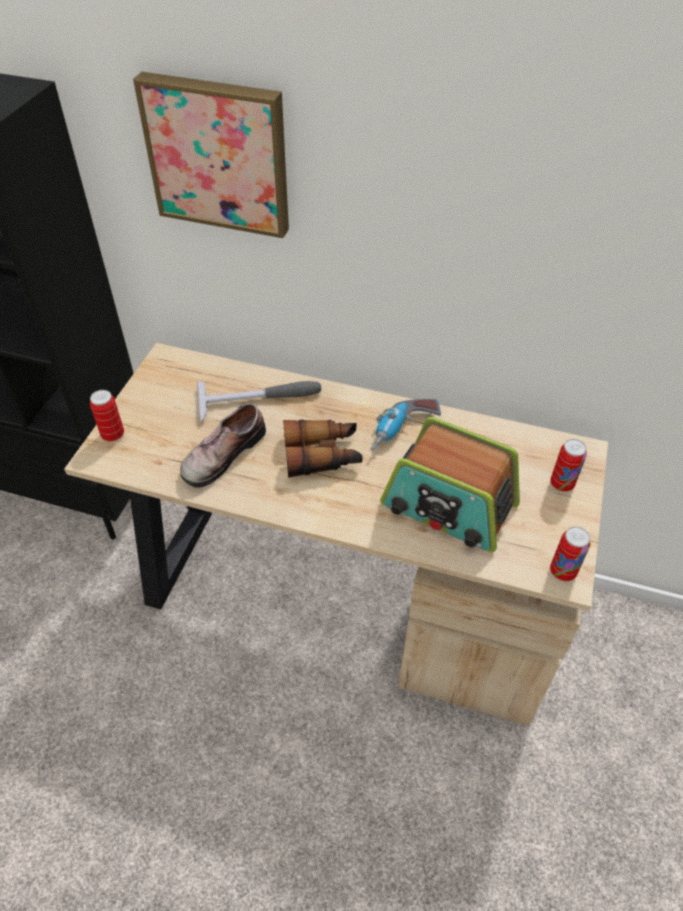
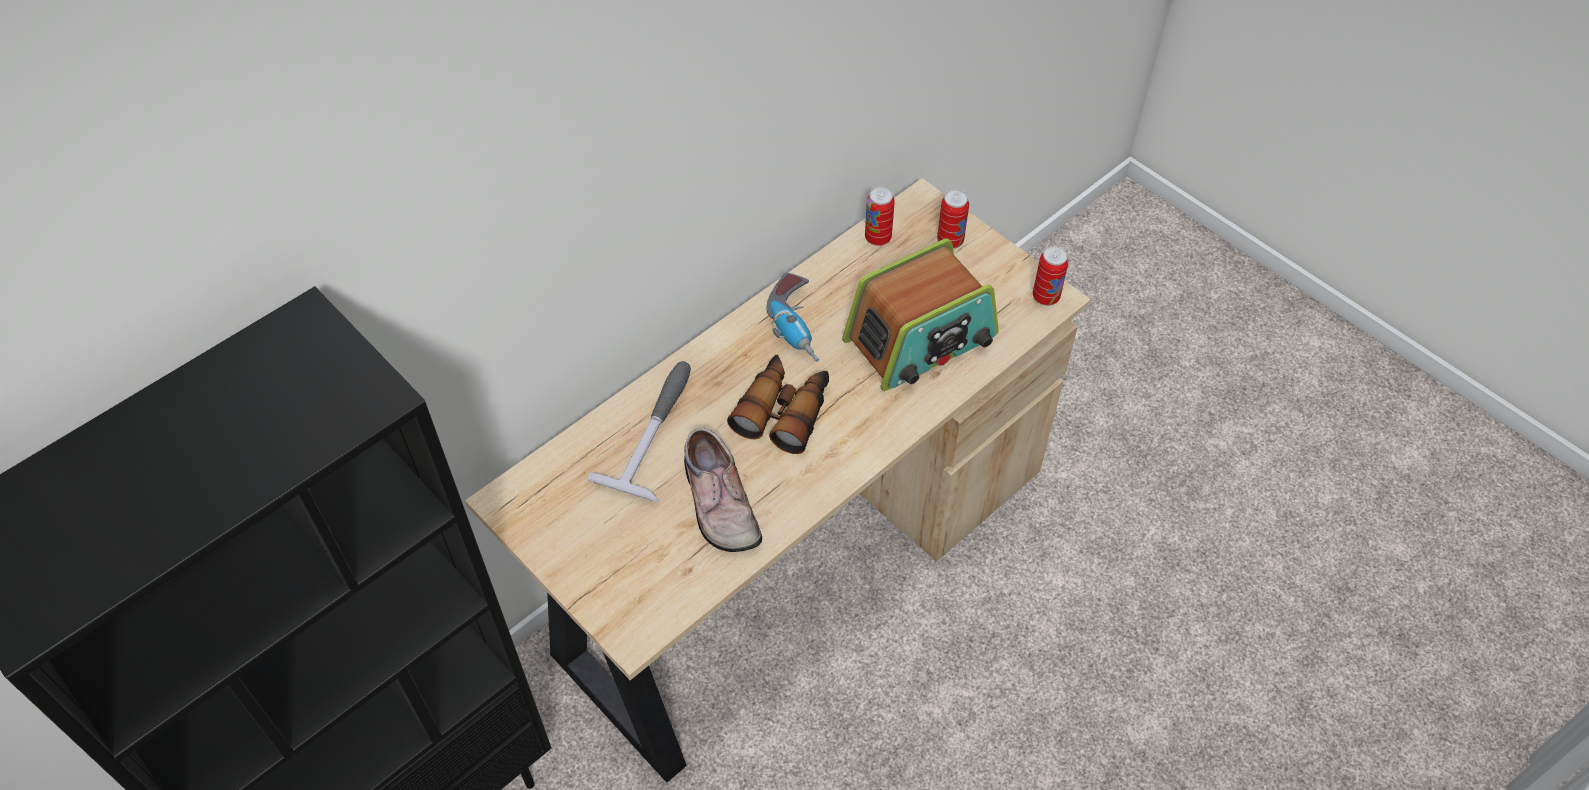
camera: 60 degrees left, 5 degrees up
(113, 435) = (607, 603): can -> can (878, 238)
(219, 154) = (514, 212): picture -> none

